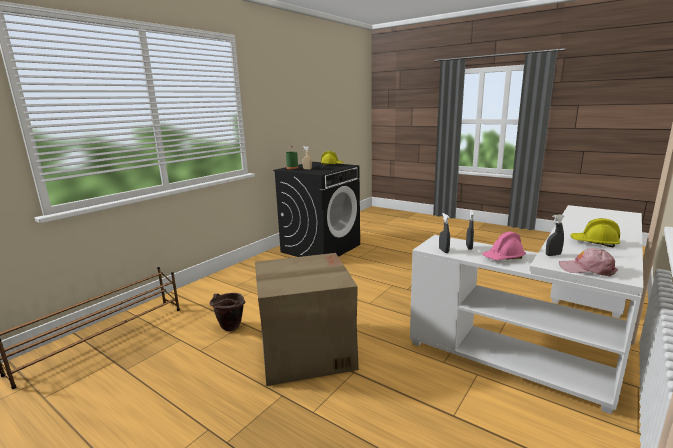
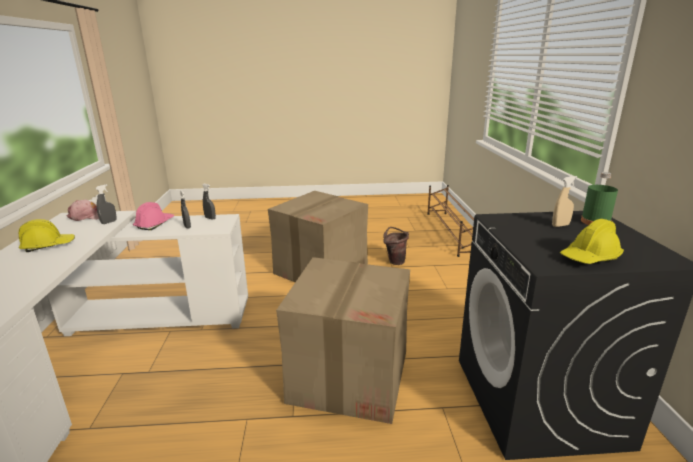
camera: 140 degrees right, 5 degrees up
(383, 276) = (350, 375): none -> cardboard box

